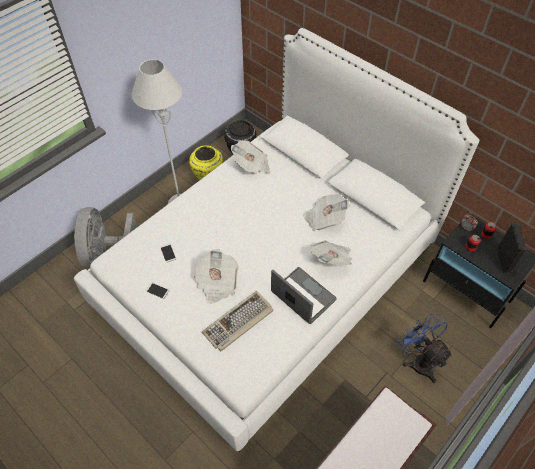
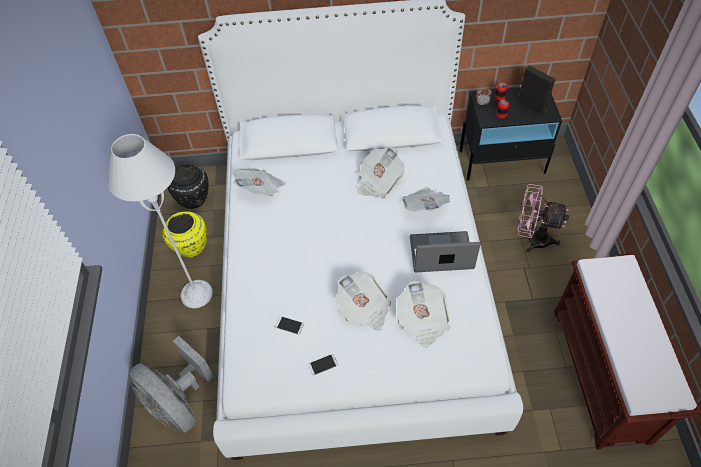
camera: 45 degrees left, 0 degrees up
(238, 322) = (422, 321): keyboard -> newspaper
(418, 360) = (532, 238): blue fan -> pink fan

